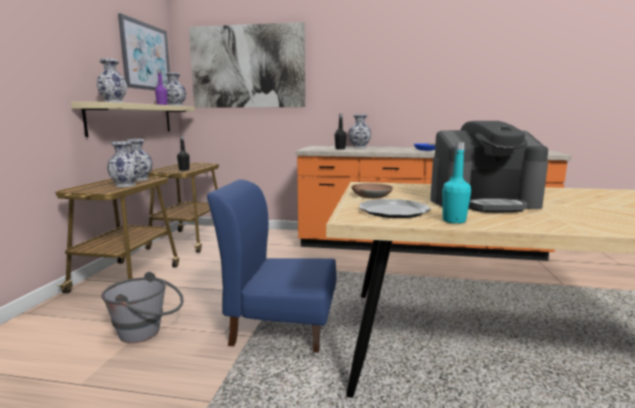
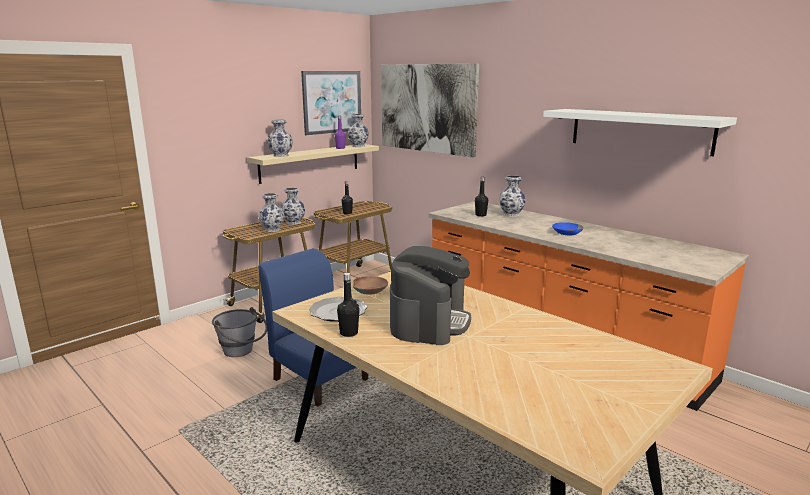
camera: 35 degrees right, 5 degrees up
(454, 221) = (349, 333): turquoise bottle -> black bottle
(455, 69) = (639, 131): none -> white shelf
(483, 203) = (429, 322): coffee machine -> coffee machine turned 105 degrees counterclockwise

